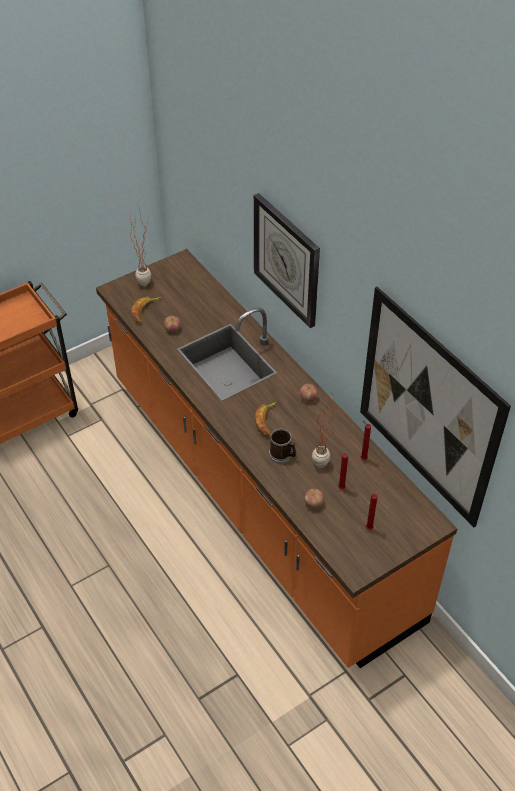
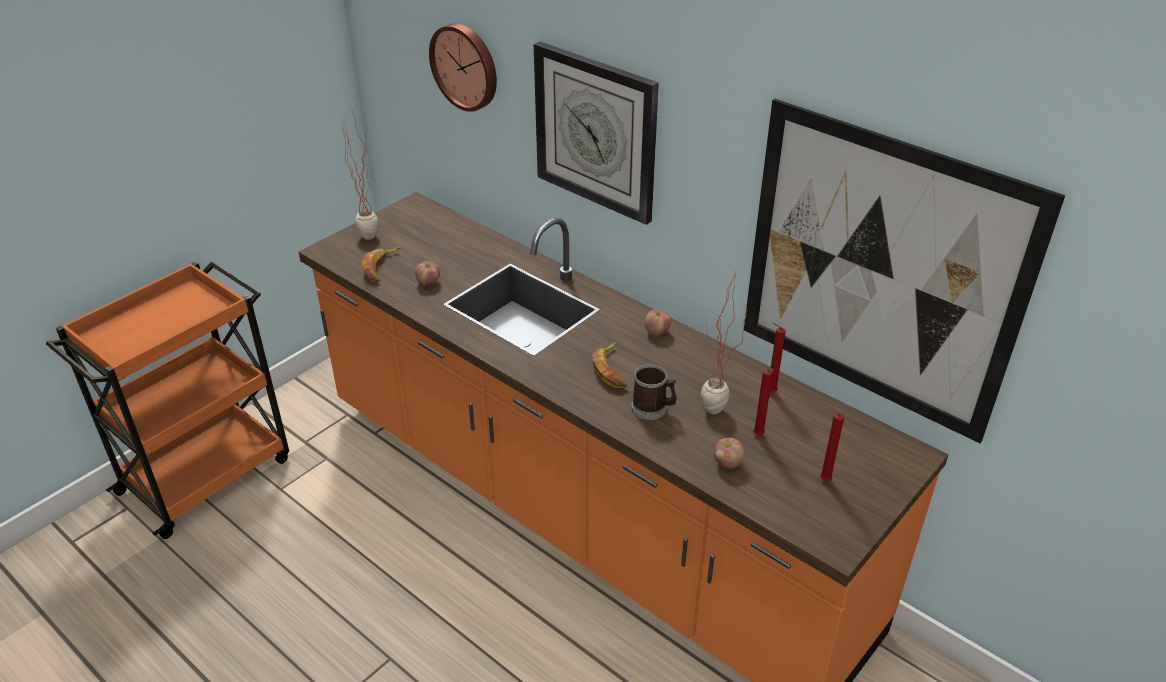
camera: 15 degrees left, 10 degrees down
(218, 186) = (466, 66): none -> wall clock

